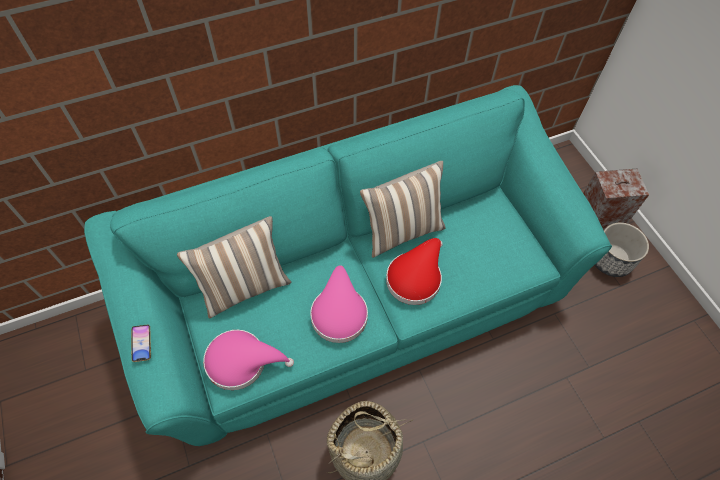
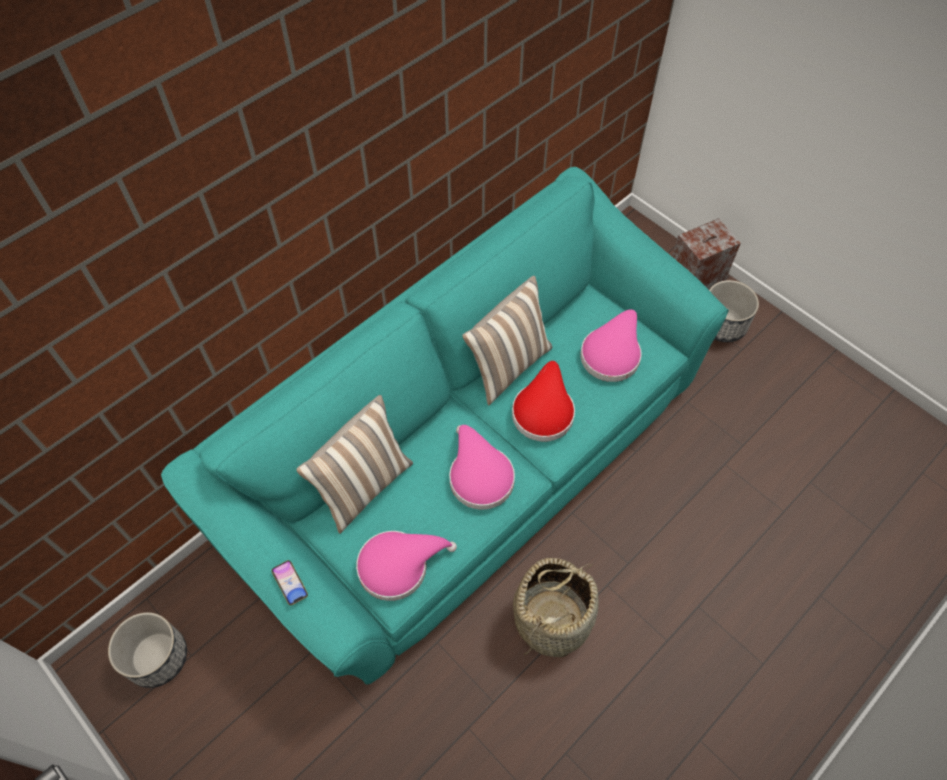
camera: 20 degrees left, 0 degrees up
(62, 361) = (157, 656): none -> planter
(494, 249) = (612, 353): none -> pink hat

